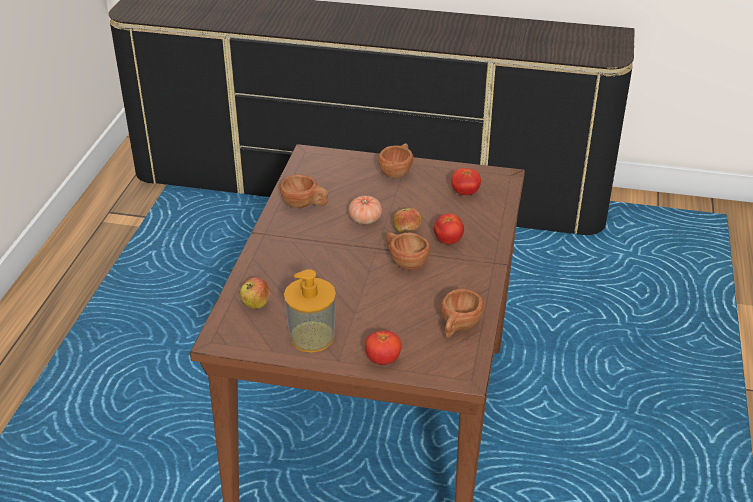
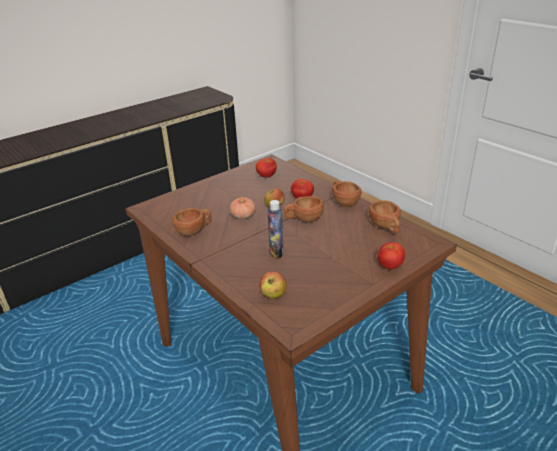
camera: 50 degrees left, 5 degrees down
(312, 337) = (337, 285): soap dispenser -> none
(324, 273) = (276, 252): none -> bottle
(397, 171) = (213, 187): brown cup -> brown cup (343, 202)

